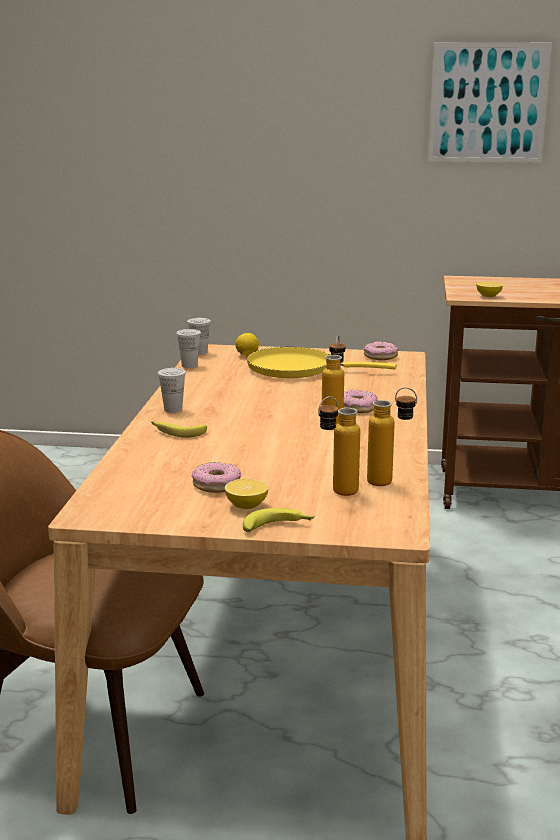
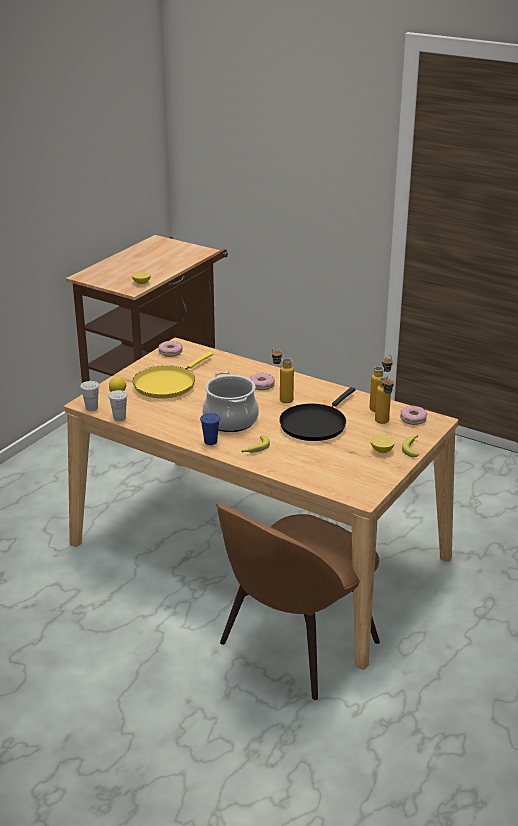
camera: 65 degrees left, 10 degrees up
(173, 409) = (210, 442): white cup -> blue cup
(216, 485) = (348, 453): donut -> donut (413, 419)
(239, 409) = (230, 420): none -> cooking pot
(282, 452) = (315, 424): none -> black frying pan
(488, 103) = (66, 142): picture -> none

